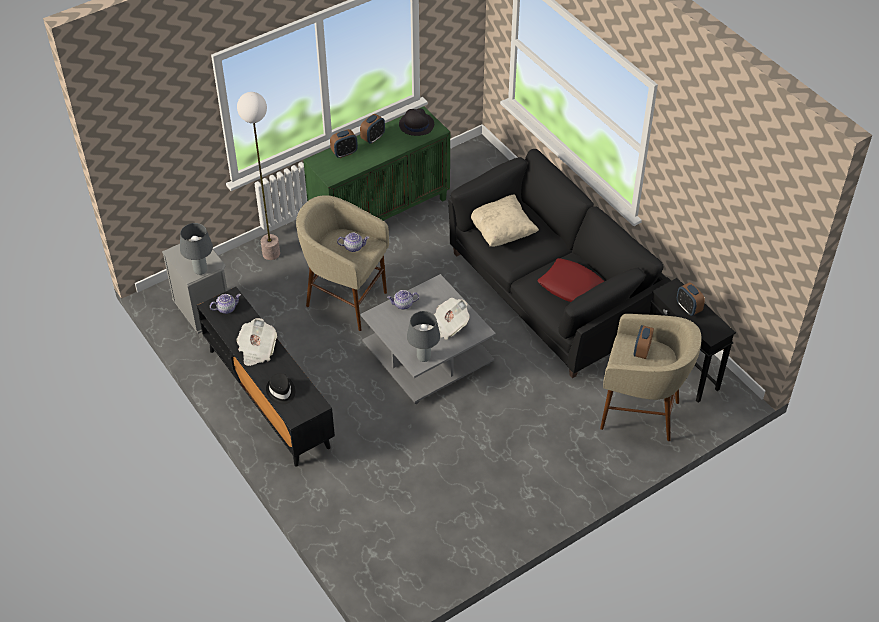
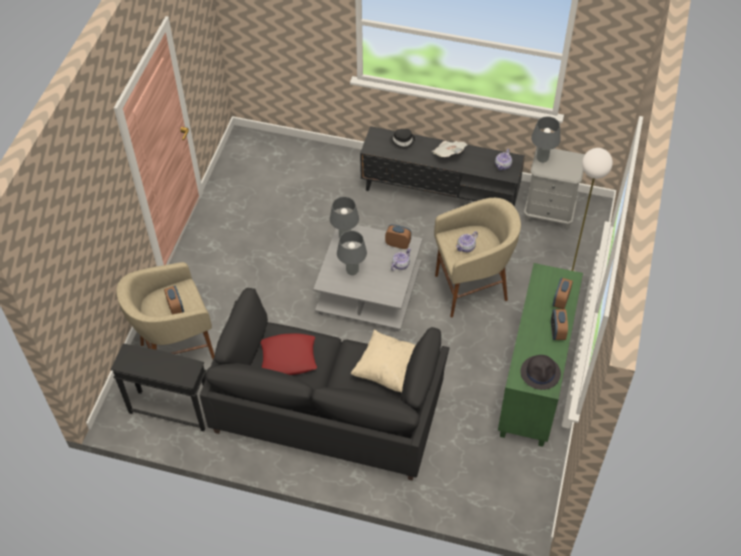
camera: 140 degrees right, 5 degrees up
(448, 326) = (352, 270): newspaper -> grey table lamp
(688, 308) = (163, 365): alarm clock -> alarm clock (398, 244)

